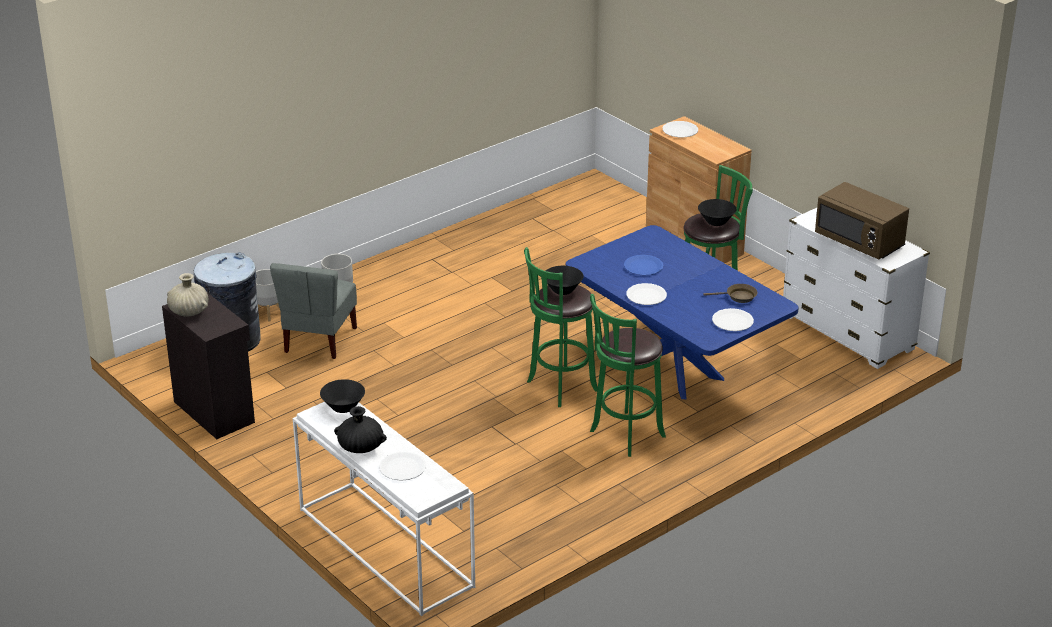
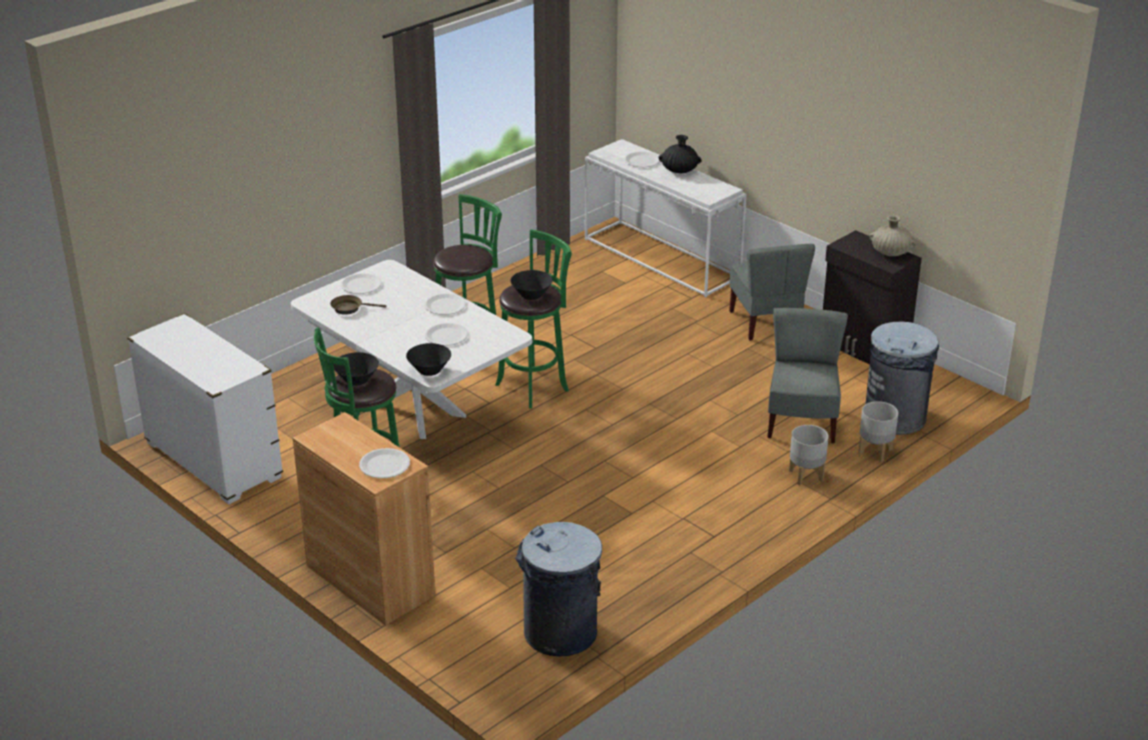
camera: 175 degrees right, 0 degrees up
(300, 446) = (766, 323): none -> grey chair
(343, 407) = (706, 194): black bowl -> black bowl (429, 370)
(558, 209) = (560, 633): none -> grey trash can
(643, 266) = (446, 336): blue plate -> white plate
(674, 369) = (415, 409): blue dining table -> white dining table
(859, 241) = (200, 345): brown microwave -> none

